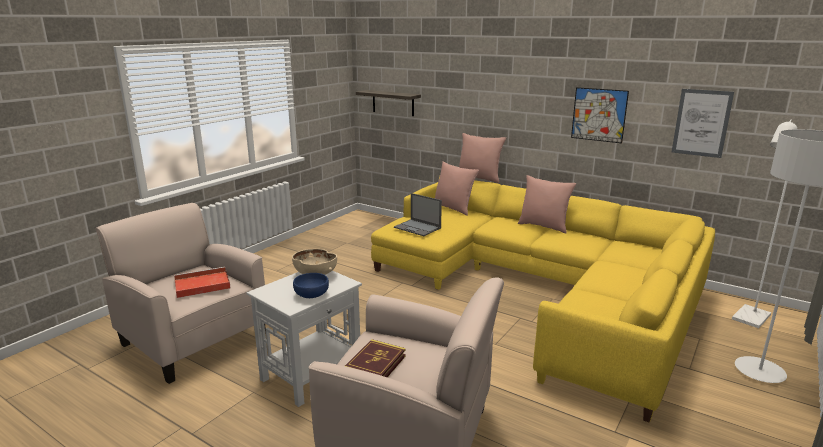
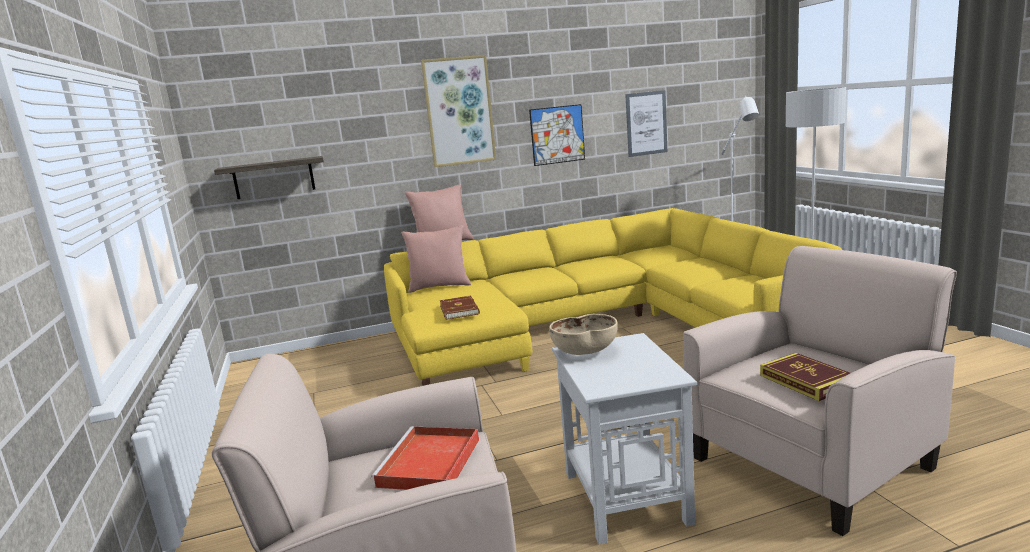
camera: 50 degrees left, 5 degrees down
(311, 294) = (645, 361): blue bowl -> none
(418, 228) = (460, 310): laptop -> brown book
(516, 79) = (459, 111): none -> picture
(543, 226) = (553, 266): pink pillow -> none

